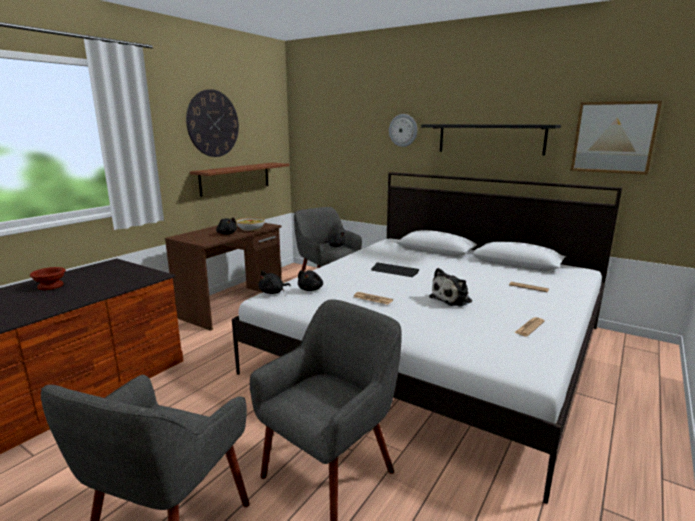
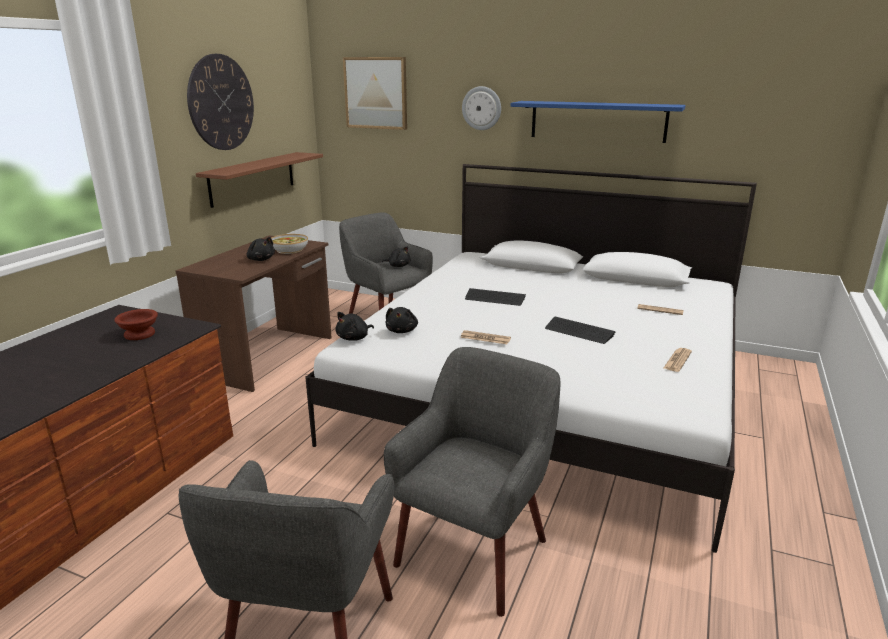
camera: 10 degrees left, 5 degrees up
(51, 286) = (53, 353): brown bowl -> brown bowl (140, 335)
(452, 299) = (579, 331): plush toy -> keyboard
(490, 139) = (597, 121): black shelf -> blue shelf
(613, 137) = (747, 121): picture -> picture (376, 93)

